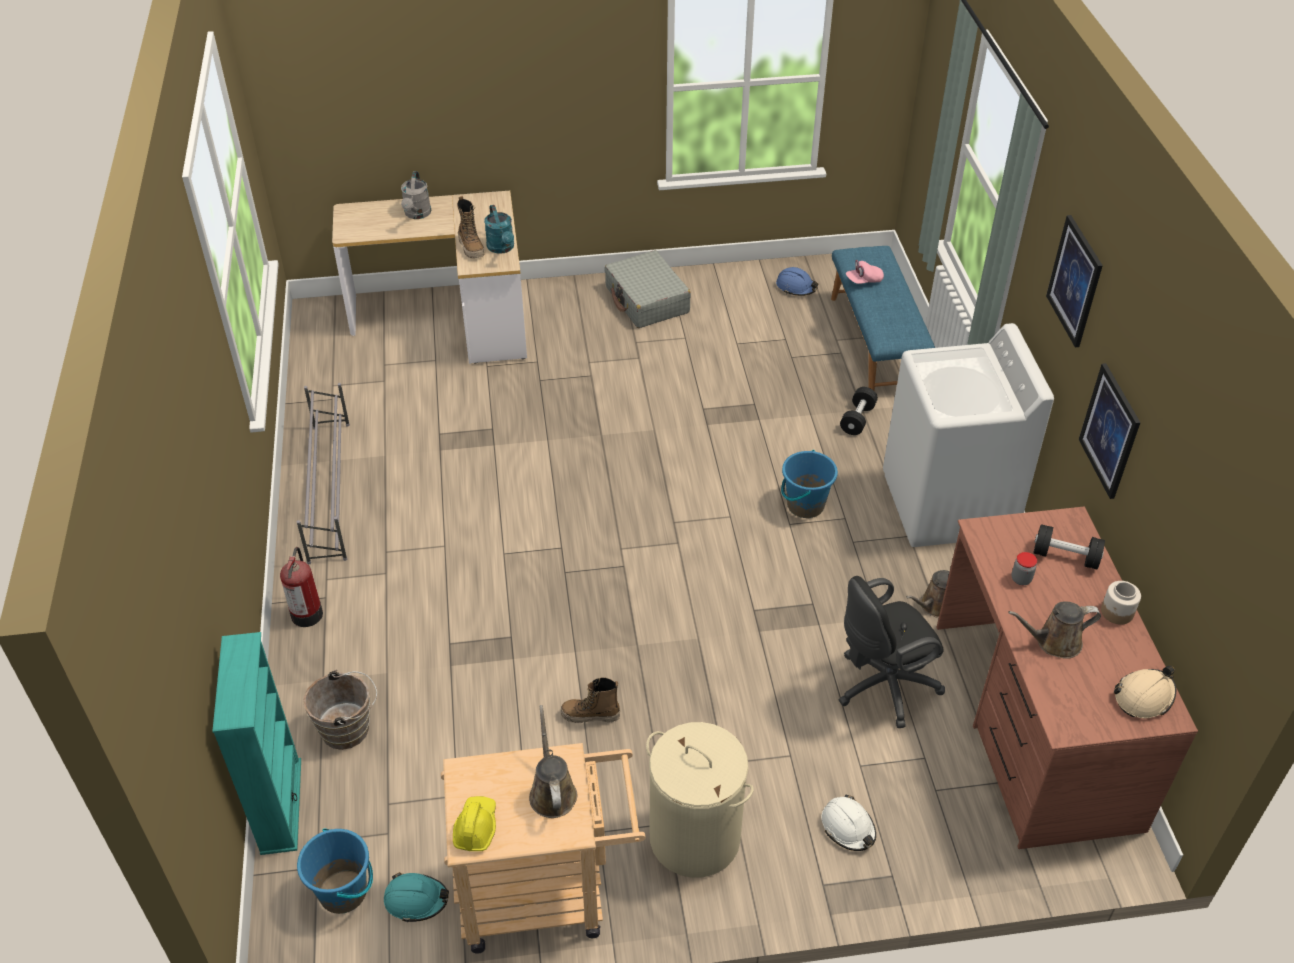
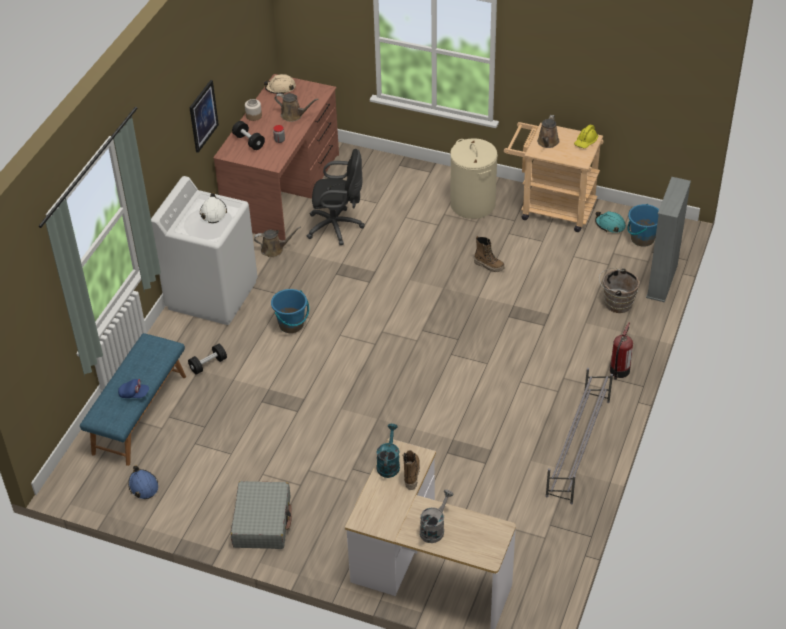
camera: 150 degrees left, 0 degrees up
(280, 806) = (662, 281): turquoise bookcase -> grey bookcase
(848, 827) = (403, 185): white hard hat -> white hard hat (213, 212)
(864, 280) = (134, 394): pink cap -> blue cap
(1075, 281) = (161, 129): picture -> none

